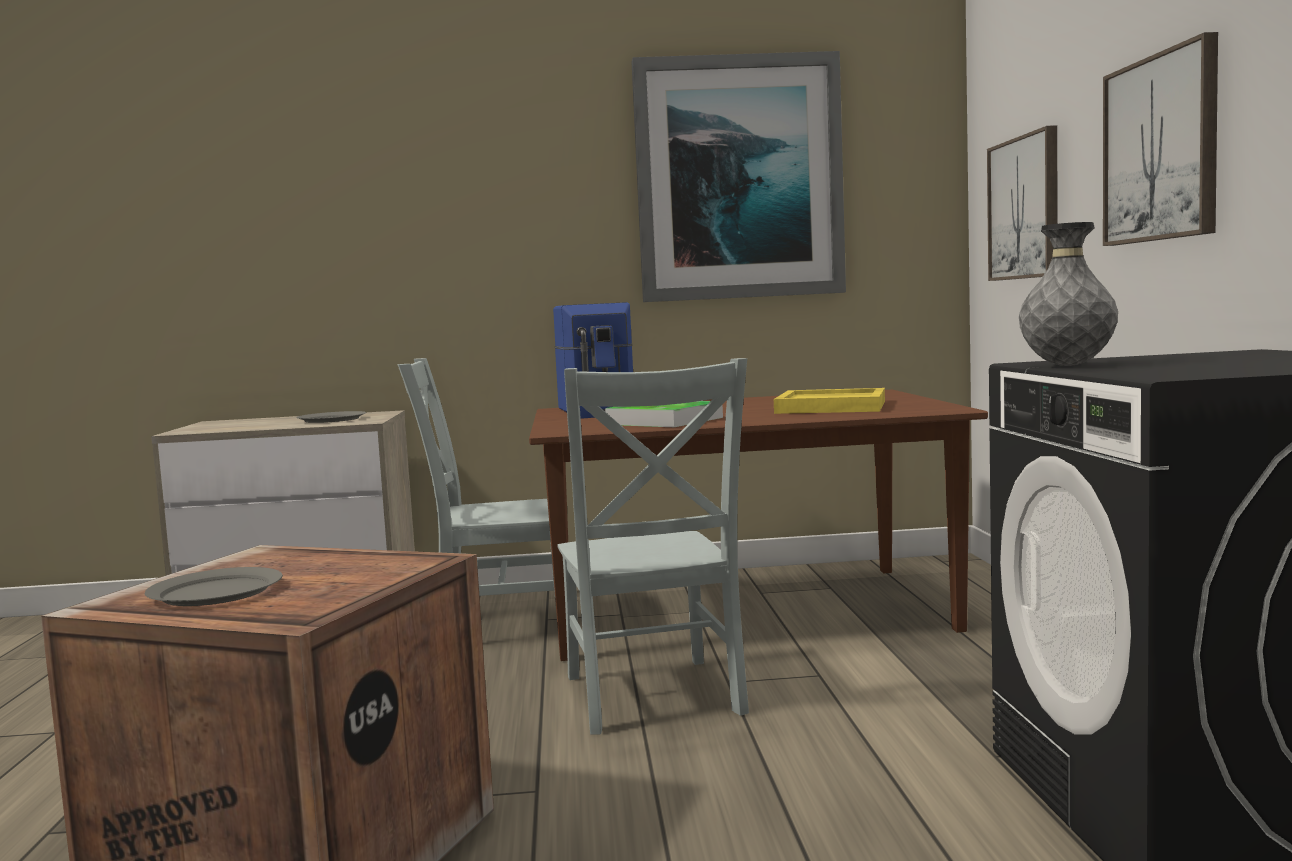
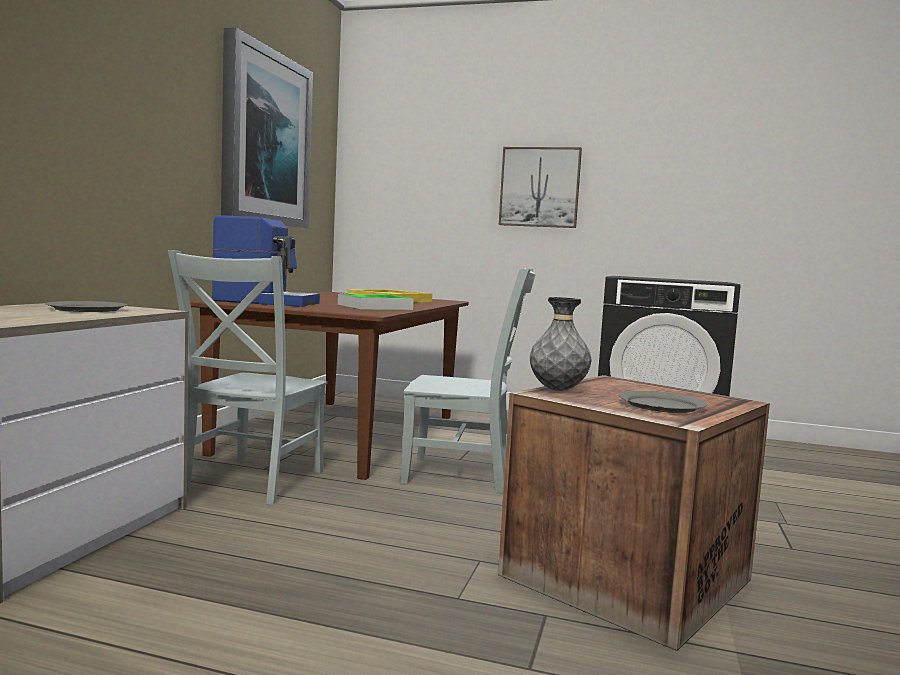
camera: 70 degrees left, 0 degrees up
(1025, 208) = (412, 196): picture -> none
(1068, 365) = (649, 278): grey vase -> grey vase (558, 390)

